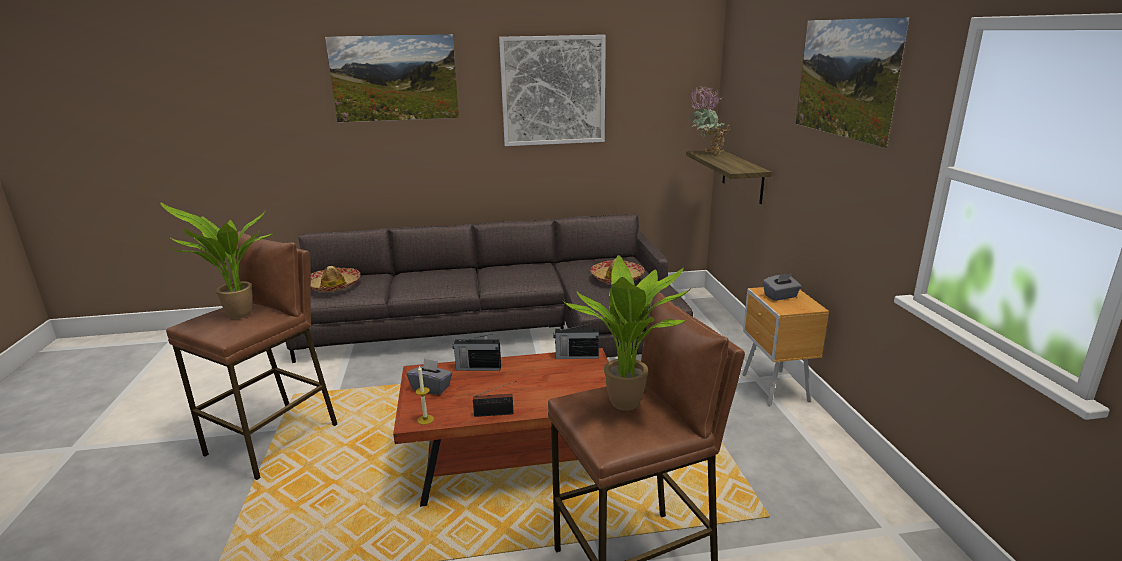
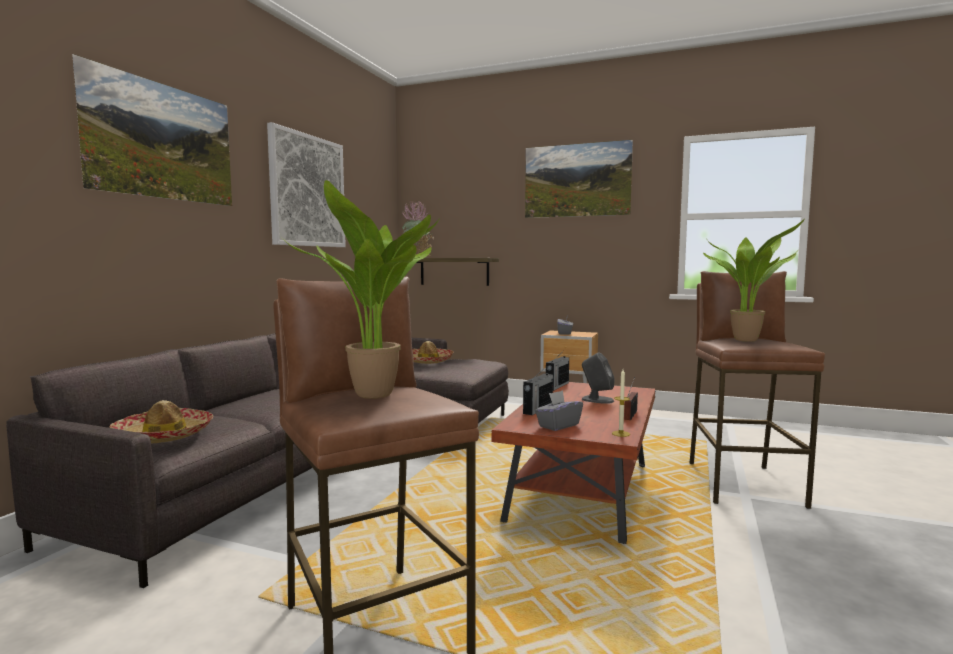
camera: 60 degrees left, 15 degrees down
(538, 386) = (597, 400): none -> grey speaker

